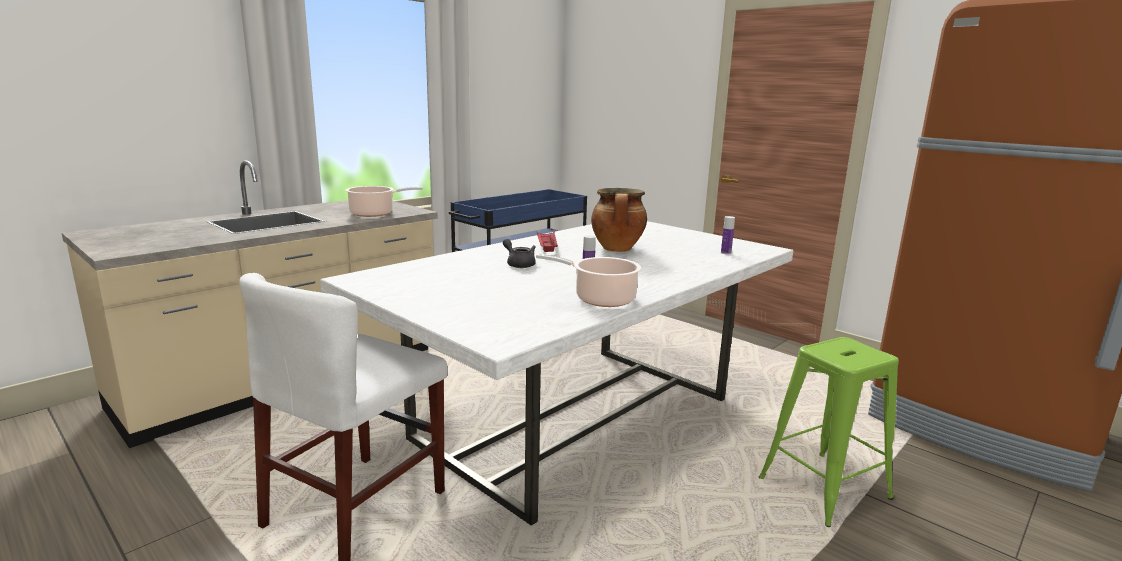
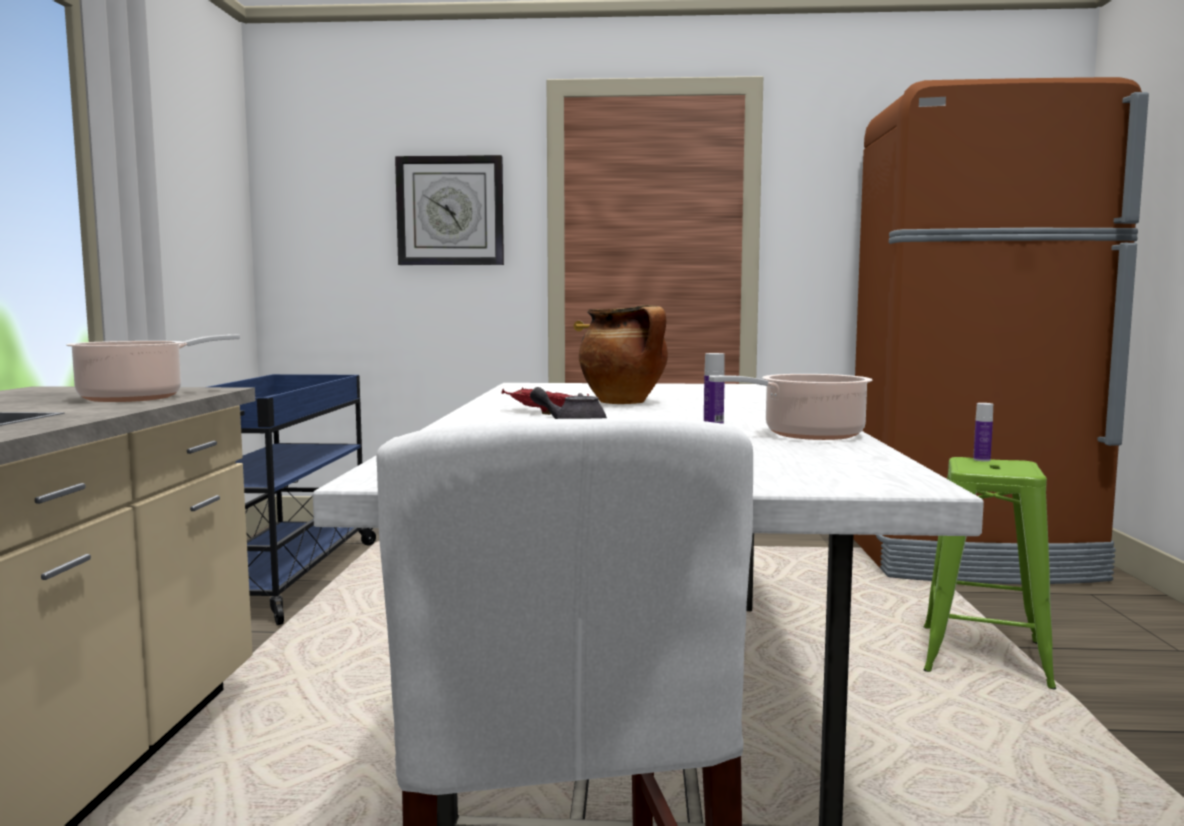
camera: 40 degrees left, 10 degrees down
(659, 93) = (450, 211): none -> wall clock
(725, 253) = (740, 392): bottle -> bottle (981, 460)

